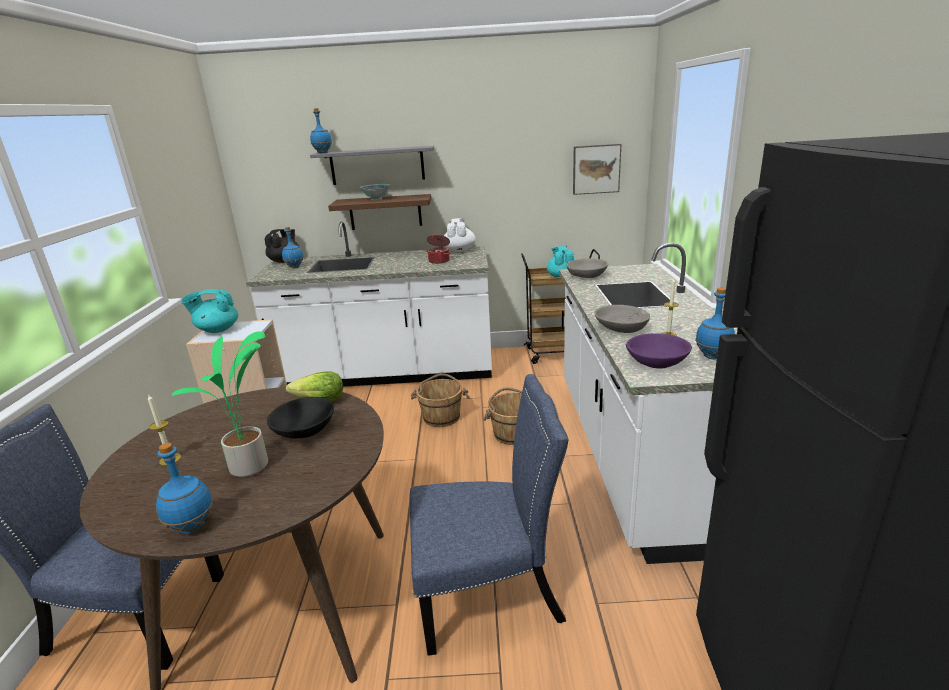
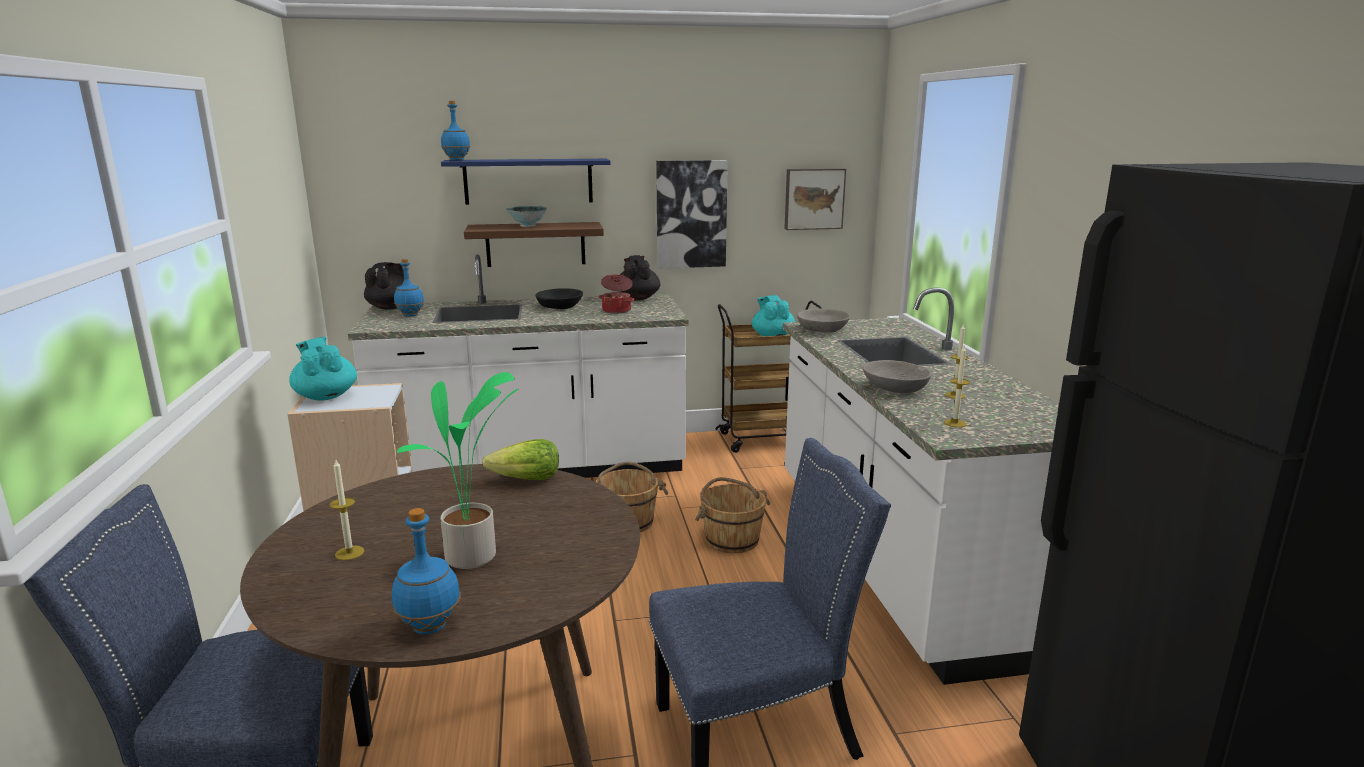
camera: 10 degrees left, 5 degrees down
(217, 330) = (326, 396): turquoise teapot -> turquoise teapot turned 75 degrees clockwise
(304, 429) = (523, 512): black bowl -> black bowl (560, 307)
(377, 165) = (528, 181): grey shelf -> blue shelf
(459, 250) = (637, 298): white teapot -> black teapot
(499, 185) = (691, 214): none -> picture
(657, 361) = (955, 423): purple bowl -> candle
(712, 357) = (1016, 417): blue bottle -> none

